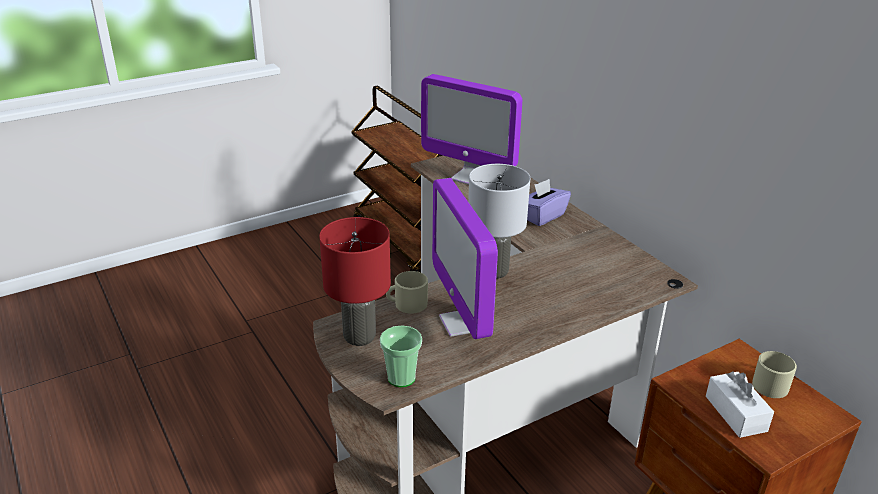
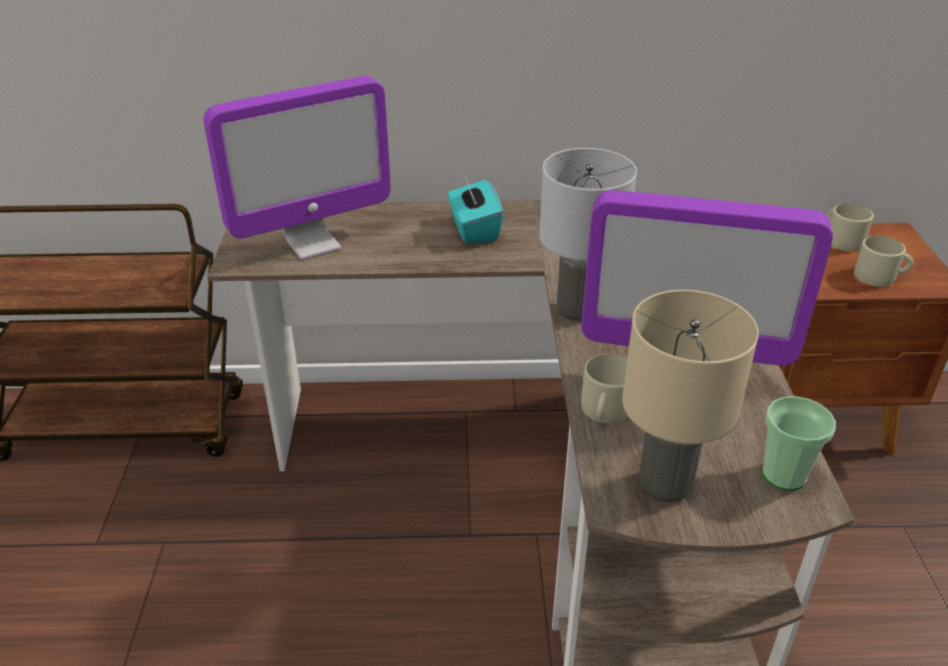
camera: 60 degrees left, 5 degrees up
(360, 339) = (668, 486): red table lamp -> beige table lamp
(542, 216) = (474, 229): purple tissue box -> turquoise tissue box
(735, 413) = (880, 276): white tissue box -> beige mug

